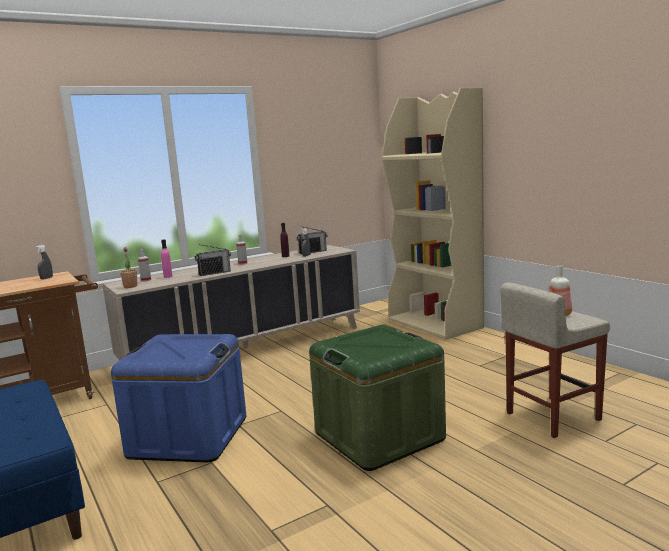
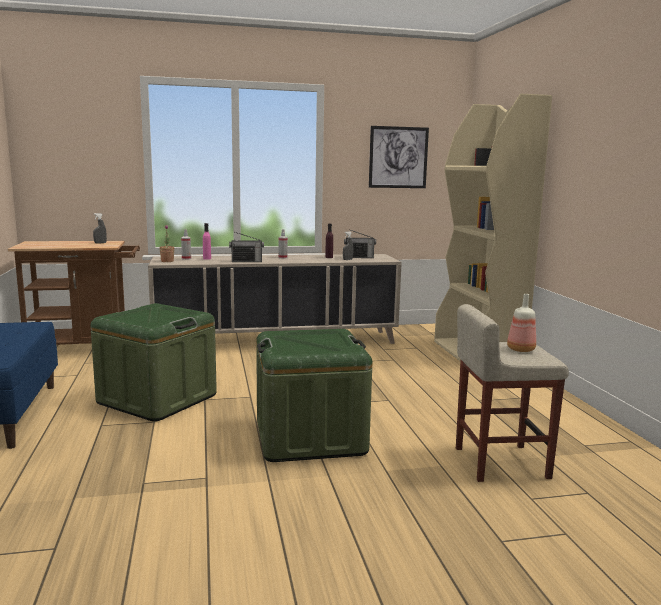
camera: 20 degrees right, 0 degrees up
(188, 437) = (157, 399): blue storage box -> green storage box
(324, 151) = (398, 157): none -> picture

